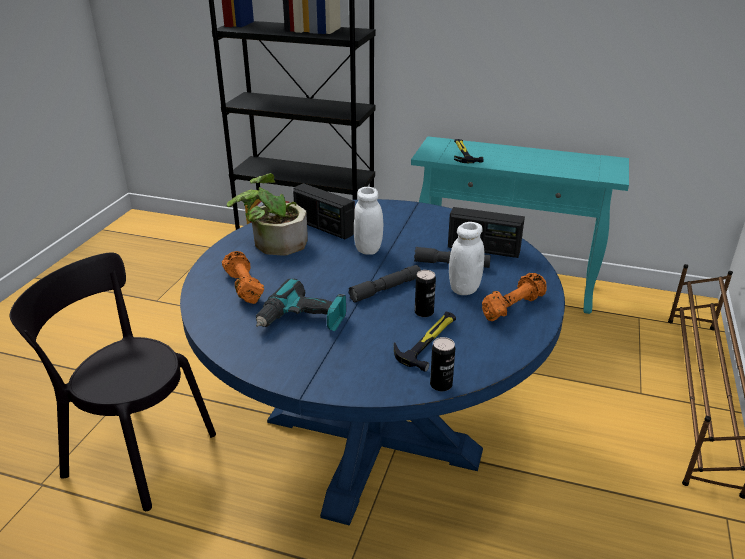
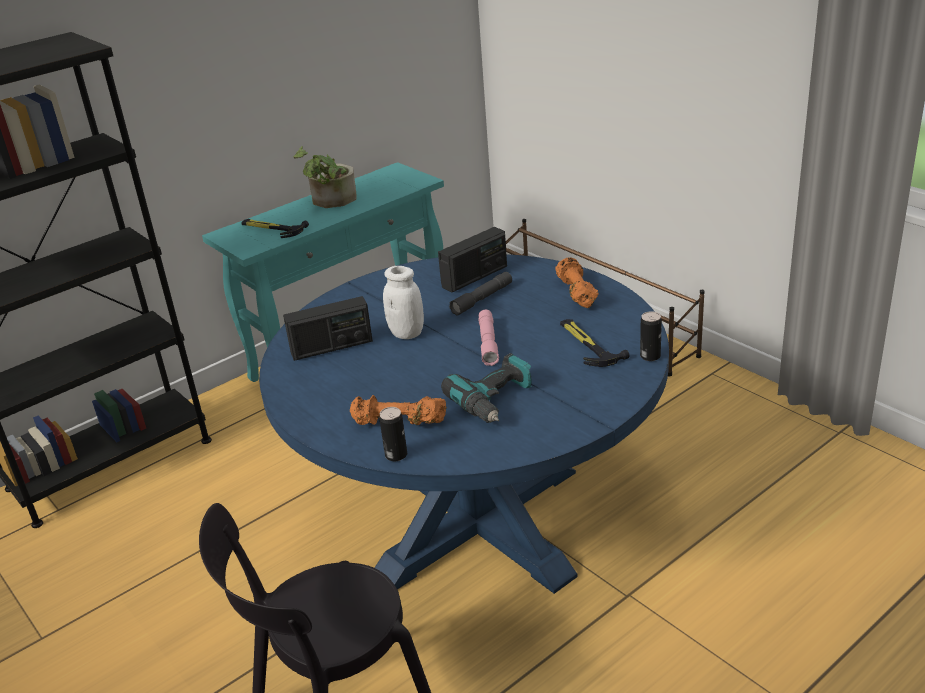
camera: 55 degrees left, 0 degrees up
(273, 243) = (326, 385): potted plant -> potted plant (330, 201)
(386, 289) = (488, 343): grey flashlight -> pink flashlight
(424, 312) = (544, 335): can -> can (396, 455)
(464, 289) = (527, 305): white jar -> none

